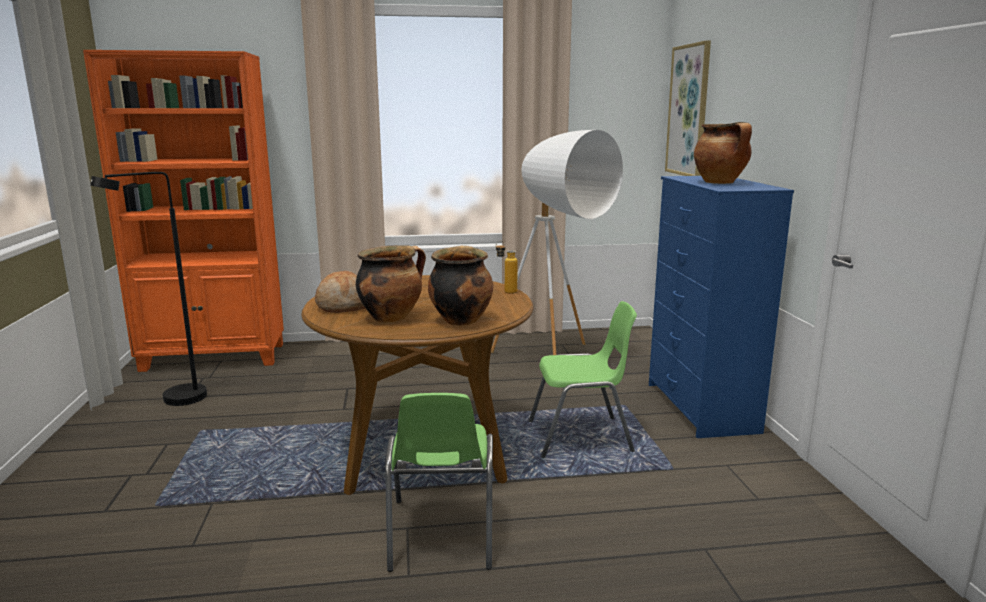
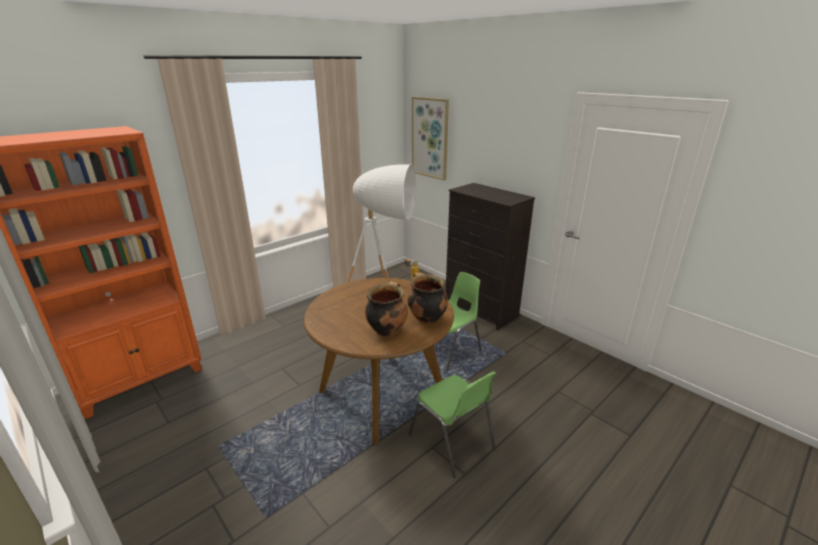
camera: 35 degrees left, 10 degrees up
(174, 401) = (161, 432): black floor lamp -> none
(343, 305) = (340, 329): bread -> none
(700, 408) = (481, 310): blue dresser -> black dresser
(721, 183) = (492, 194): cooking pot -> none

